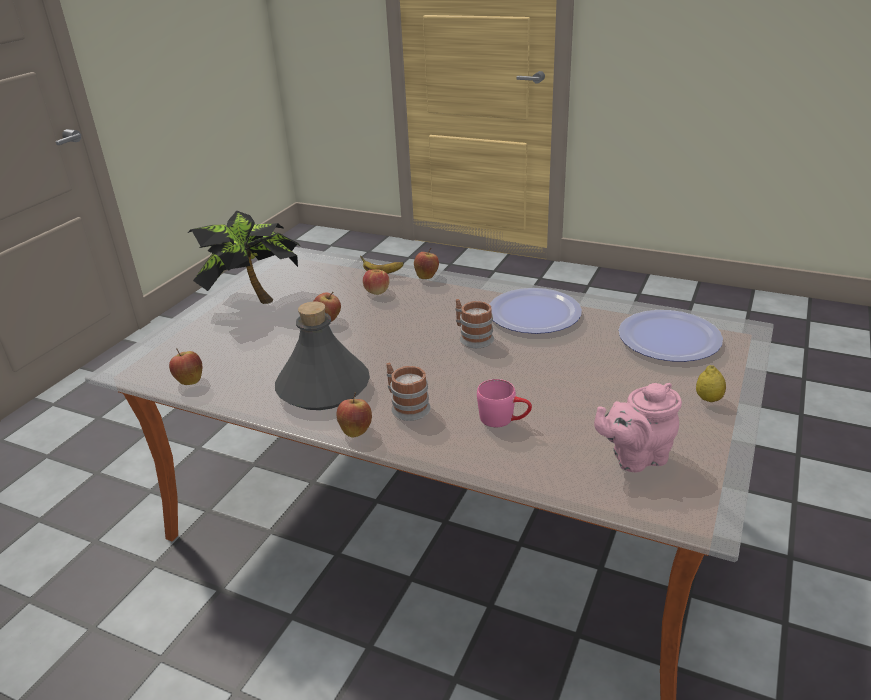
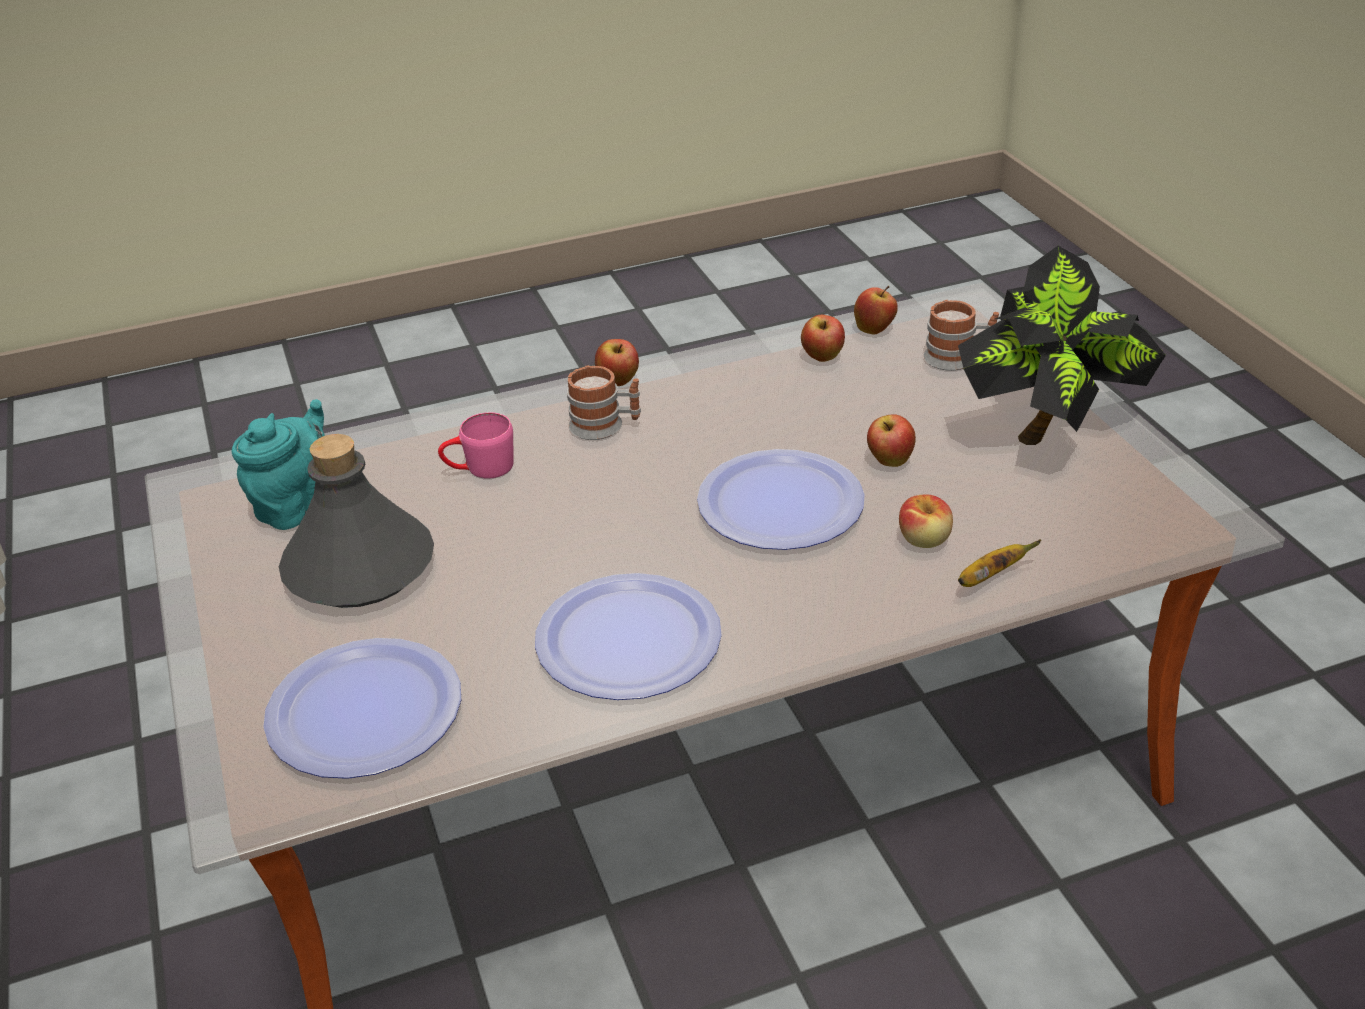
camera: 135 degrees right, 5 degrees up
(323, 388) = (726, 395): grey bottle -> grey bottle (361, 568)
(398, 327) = (781, 503): none -> plate
(427, 276) = (910, 615): apple -> apple (822, 358)
(472, 337) = (659, 545): mug -> mug (958, 358)
(635, 457) = (295, 505): pink teapot -> turquoise teapot
(708, 399) = (244, 625): lemon -> none

